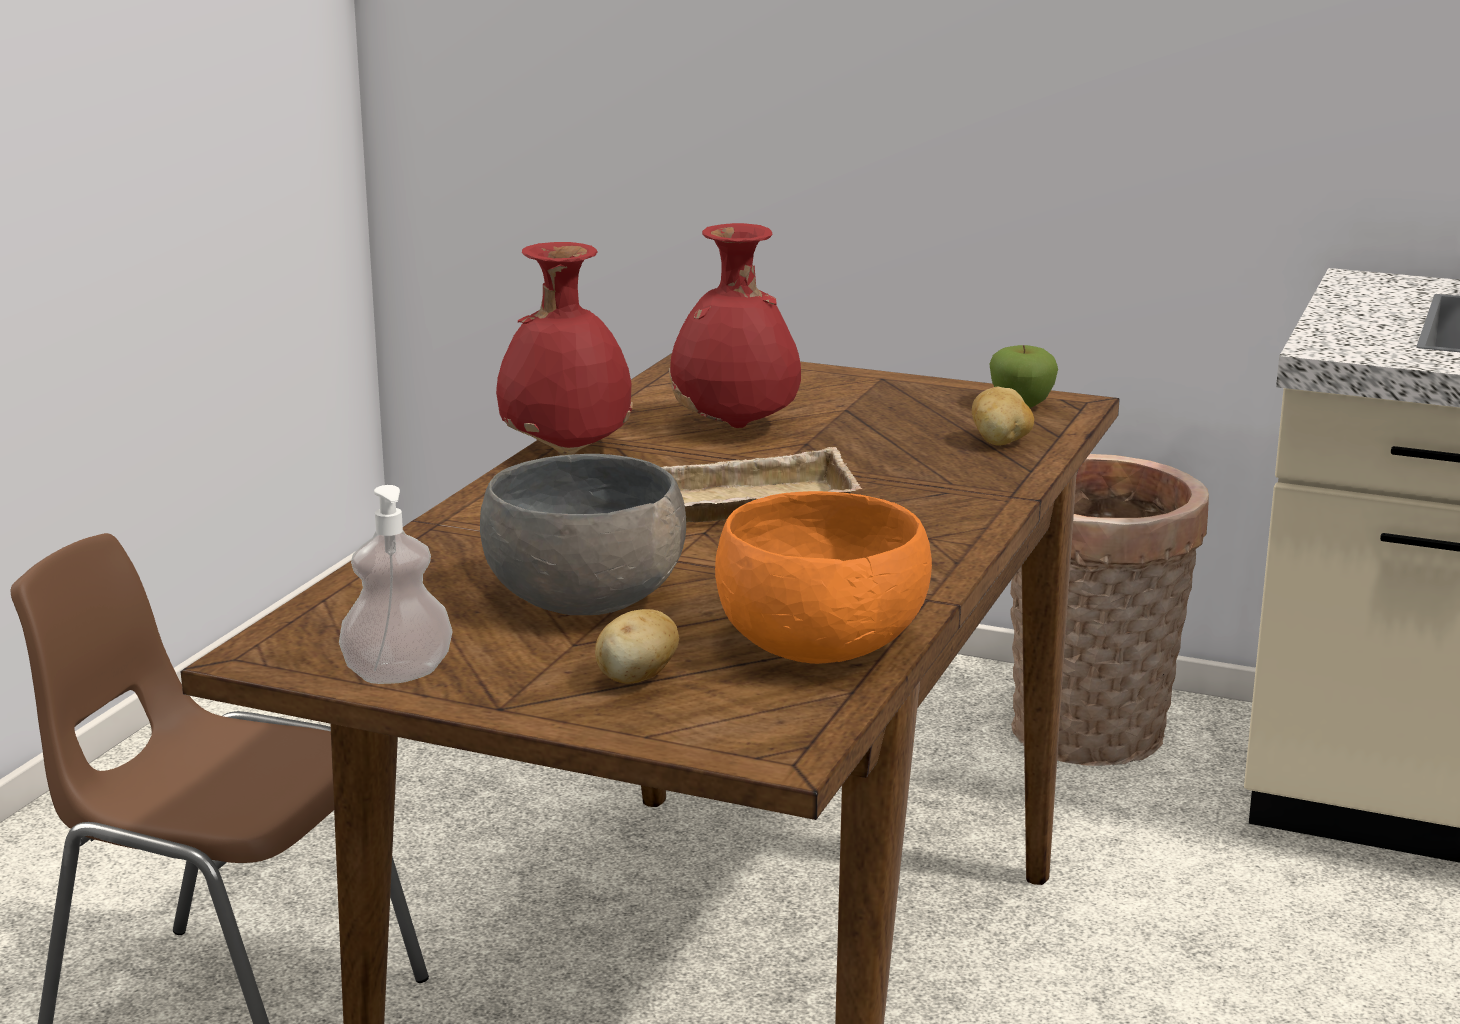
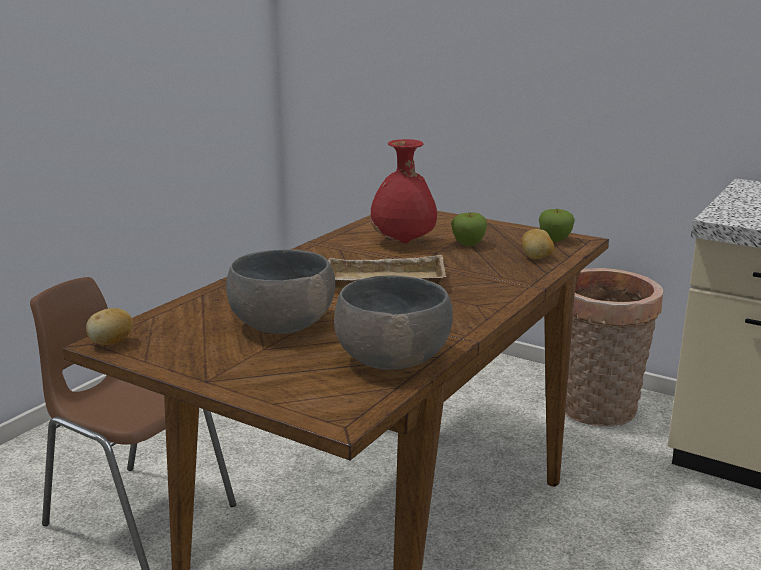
camera: 10 degrees right, 0 degrees up
(398, 674) = (165, 358): soap dispenser -> none
(565, 450) = (313, 249): red vase -> none
(636, 679) = (285, 371): potato -> potato (111, 343)
(820, 645) = (392, 359): orange bowl -> grey bowl
(862, 423) = (468, 244): none -> apple

